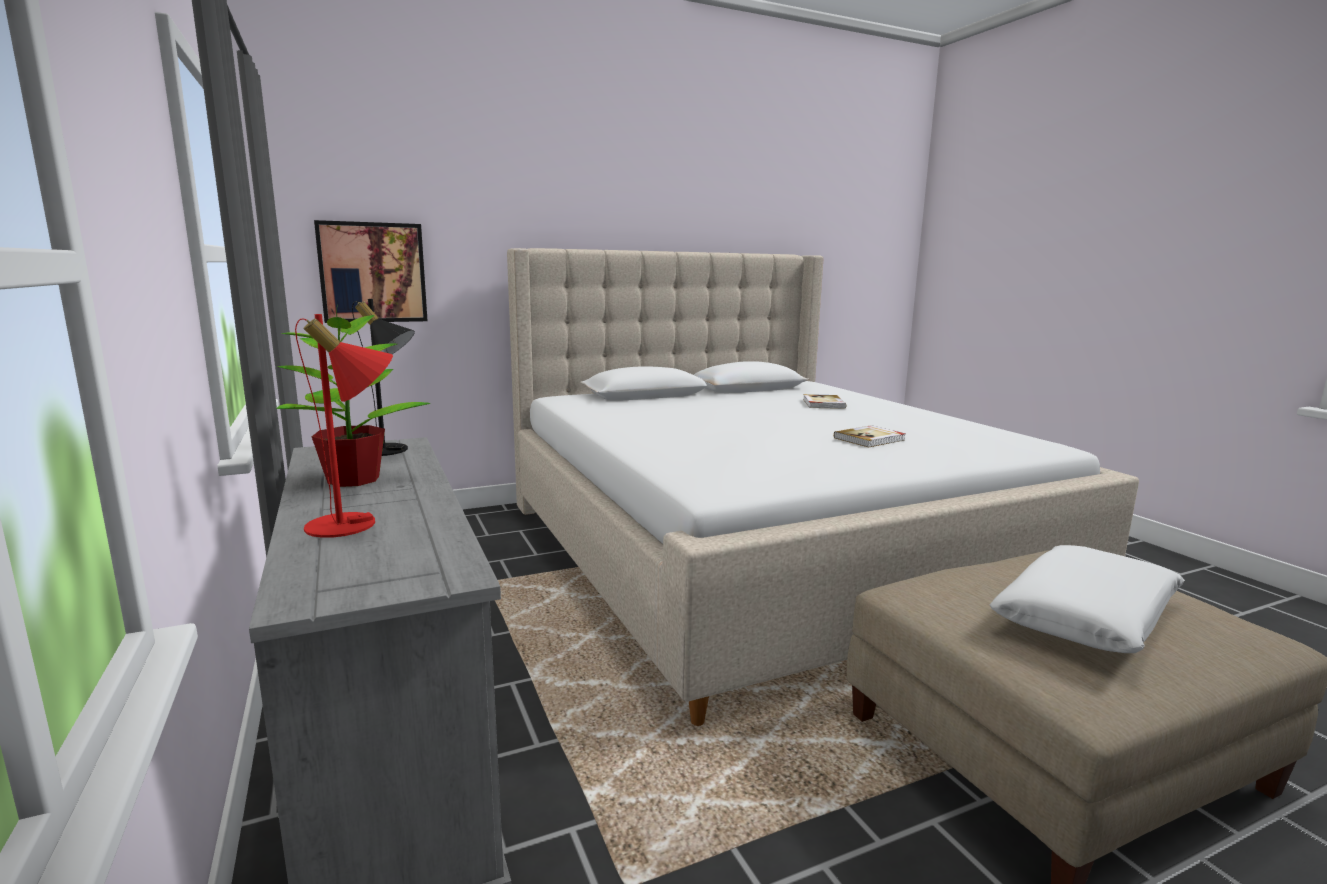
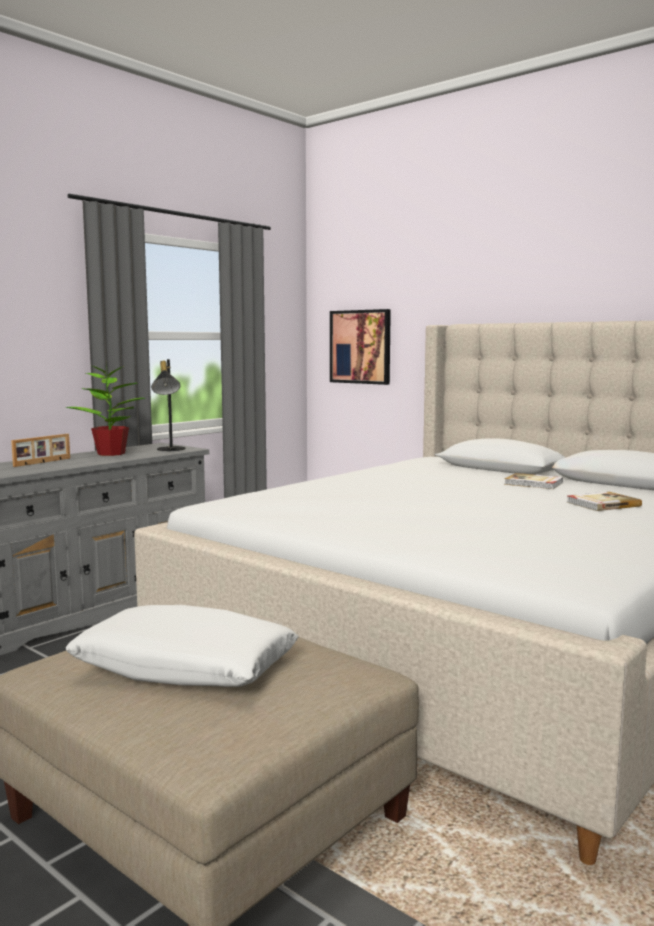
camera: 65 degrees right, 5 degrees down
(355, 524) = (43, 462): red table lamp -> picture frame
(870, 439) = (451, 524): book -> book (534, 483)

